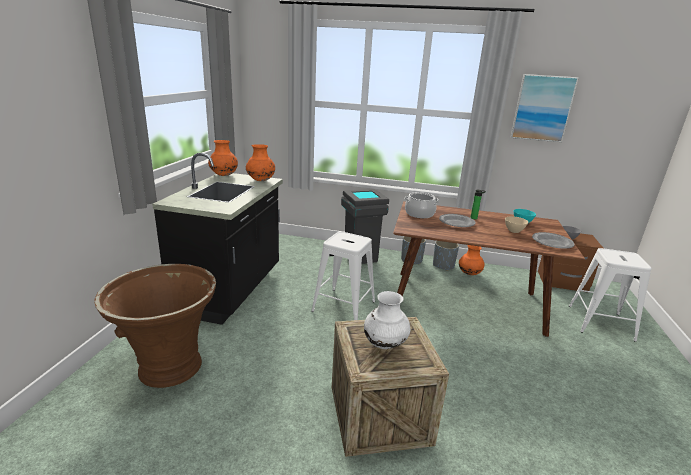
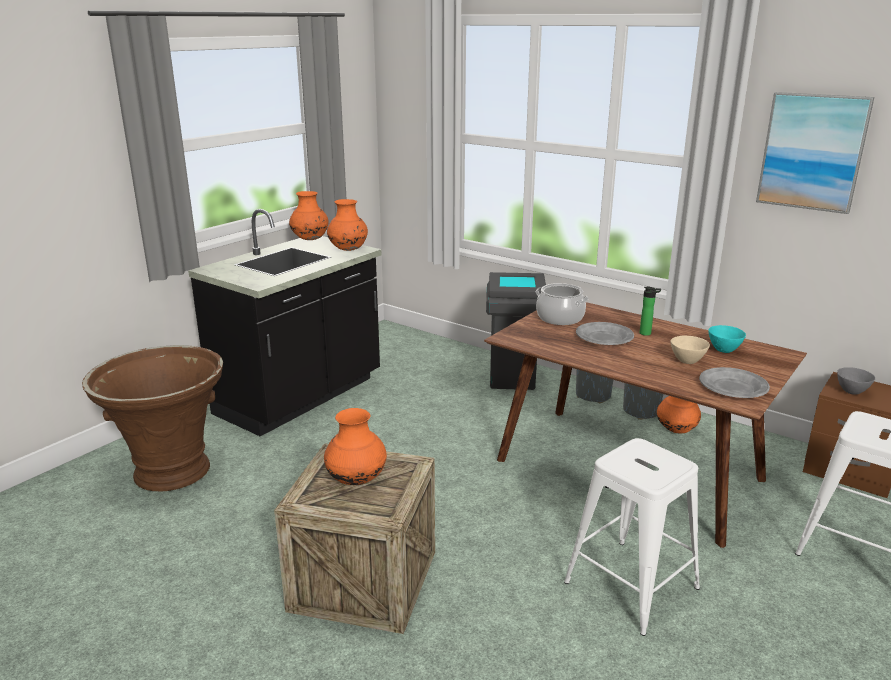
camera: 25 degrees right, 0 degrees up
(344, 306) = (431, 443): white stool -> white stool (632, 585)
(385, 344) = (357, 480): white vase -> orange vase

